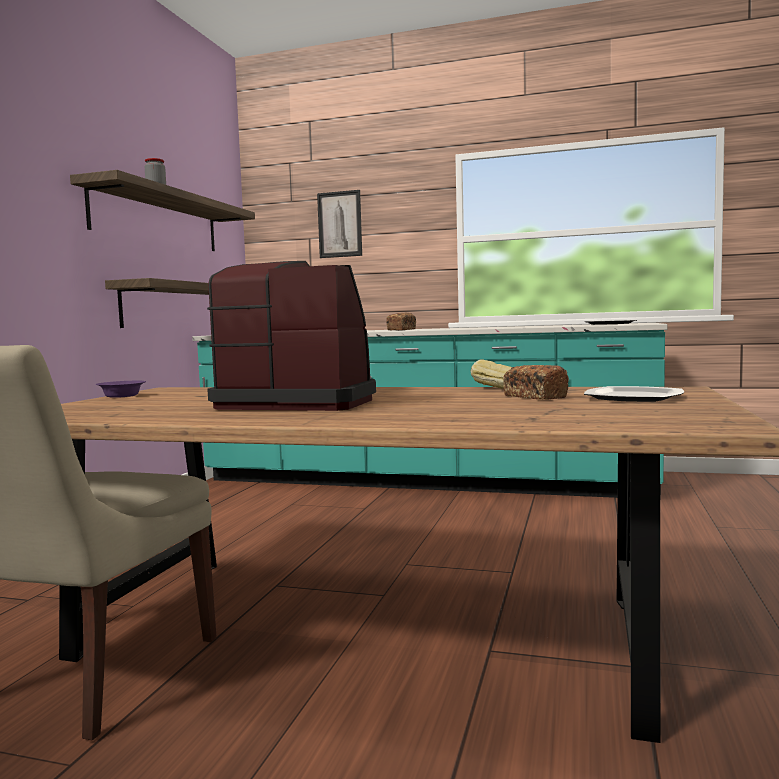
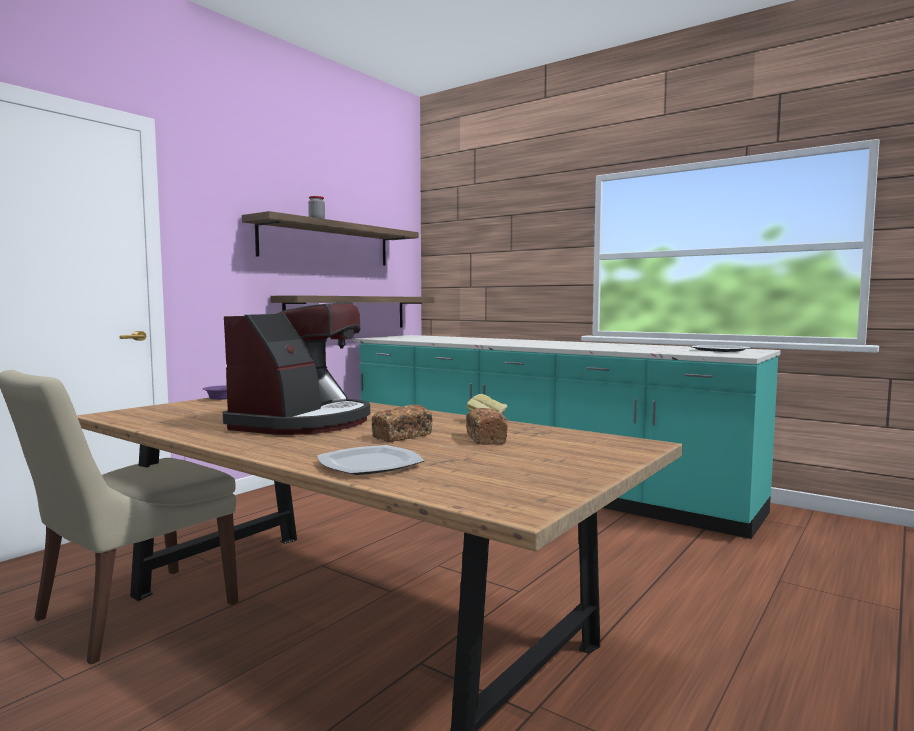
camera: 20 degrees right, 0 degrees up
(299, 403) = (303, 422): coffee machine -> coffee machine turned 75 degrees clockwise
(340, 224) = (494, 241): picture -> none
(401, 330) = (516, 344): bread -> bread (402, 436)
(634, 397) = (564, 451): plate -> plate (371, 464)

